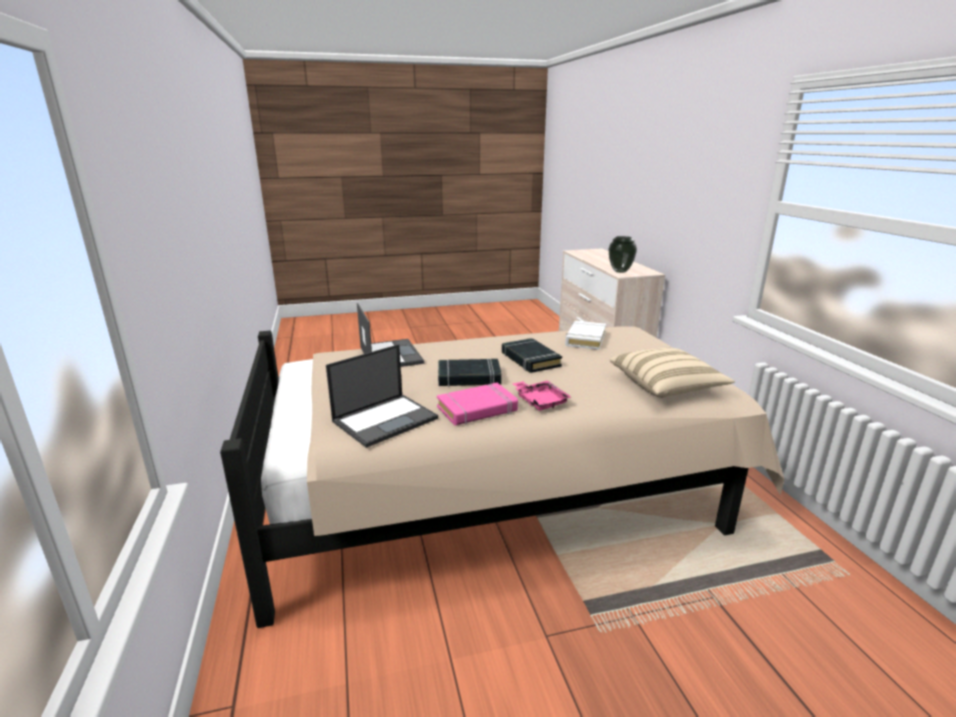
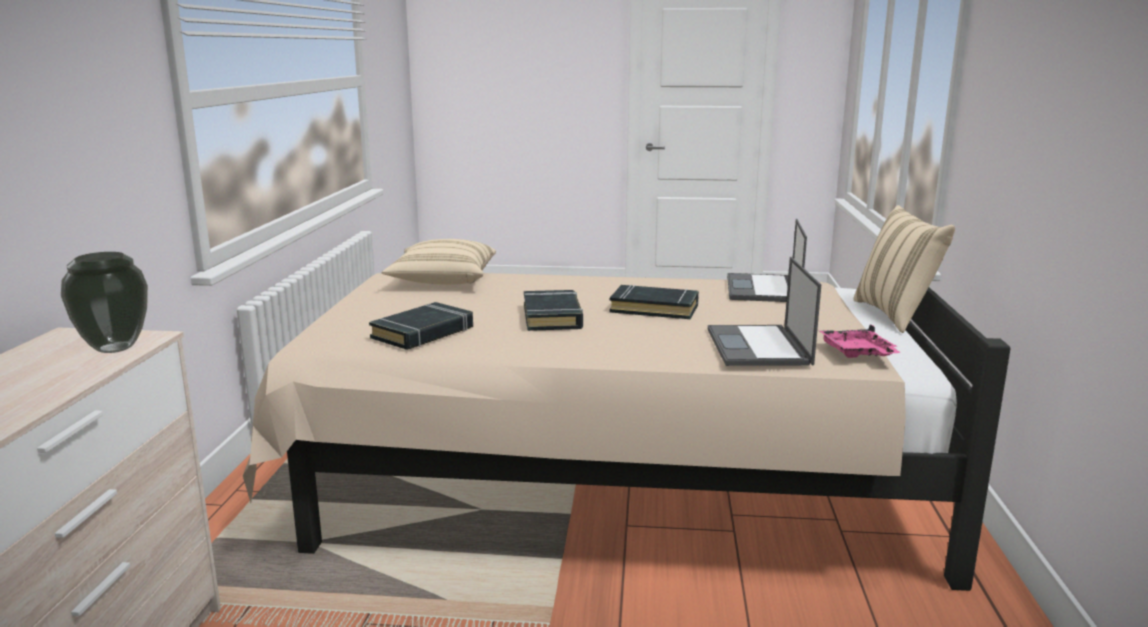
camera: 160 degrees left, 5 degrees down
(275, 411) = (896, 315): none -> beige pillow
(386, 419) = (763, 289): laptop -> laptop turned 60 degrees counterclockwise
(477, 409) = (665, 286): pink book -> none
(540, 401) = (594, 284): pink tray -> pink tray (857, 353)
(585, 339) = (423, 333): white book -> black book

